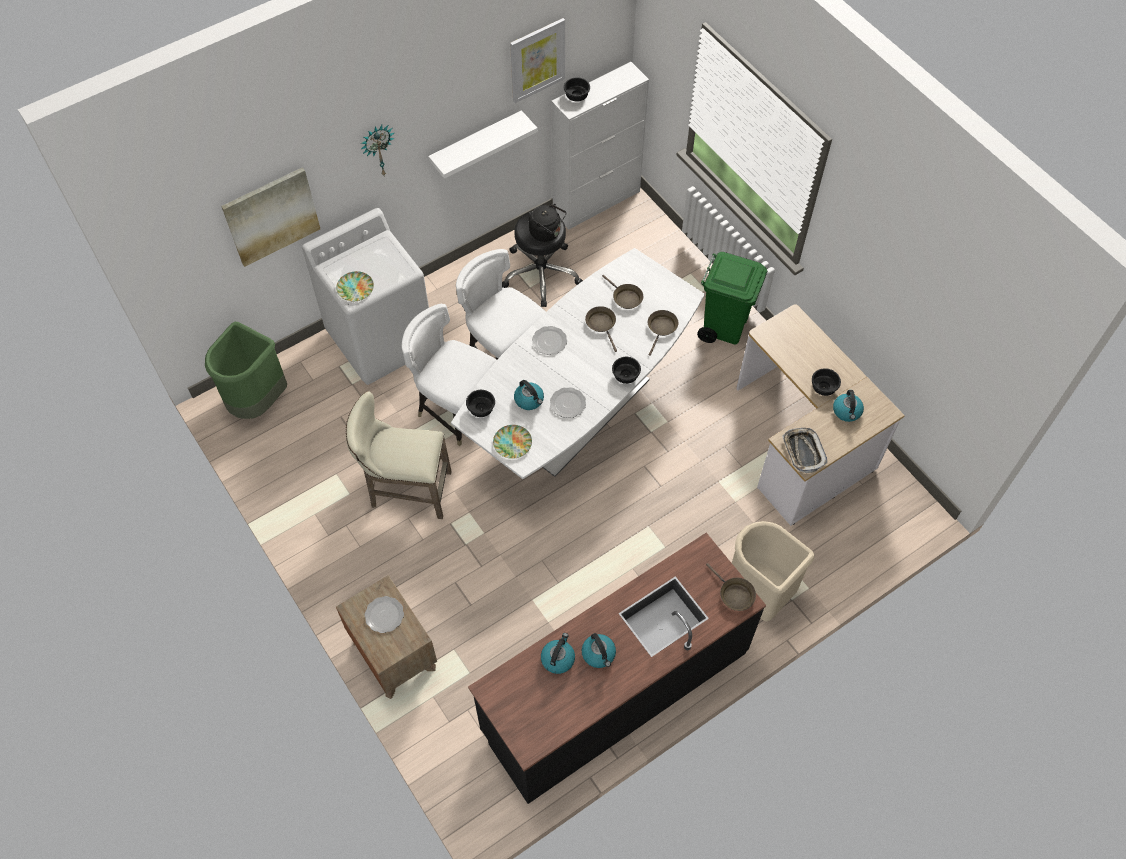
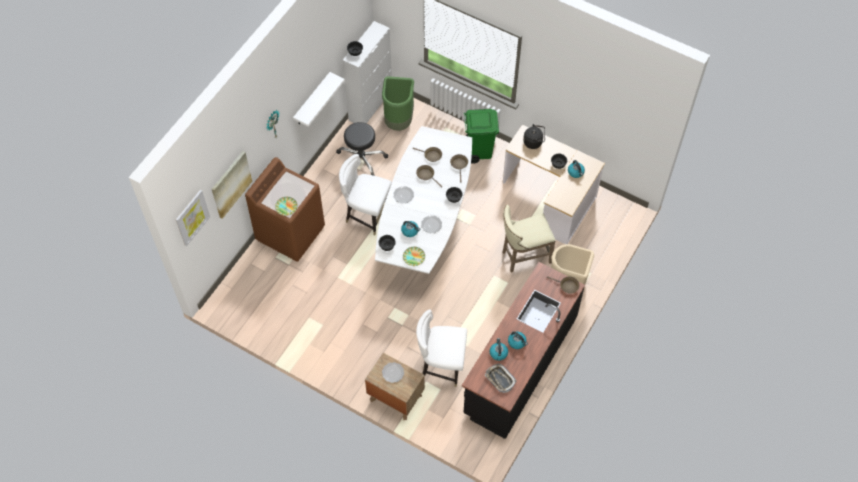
camera: 25 degrees left, 0 degrees up
(258, 401) = (239, 296): green trash can -> green trash can (399, 121)
(381, 339) = (291, 233): white washing machine -> brown washing machine
(406, 491) = (353, 310): beige stool -> beige stool (523, 256)
(455, 410) = (356, 256): white chair -> white chair (441, 366)
(537, 60) = (334, 42): picture -> picture (192, 217)
(547, 232) = (365, 135): black kettle -> black kettle (534, 142)
(803, 451) = (564, 201): tray -> tray (500, 379)

